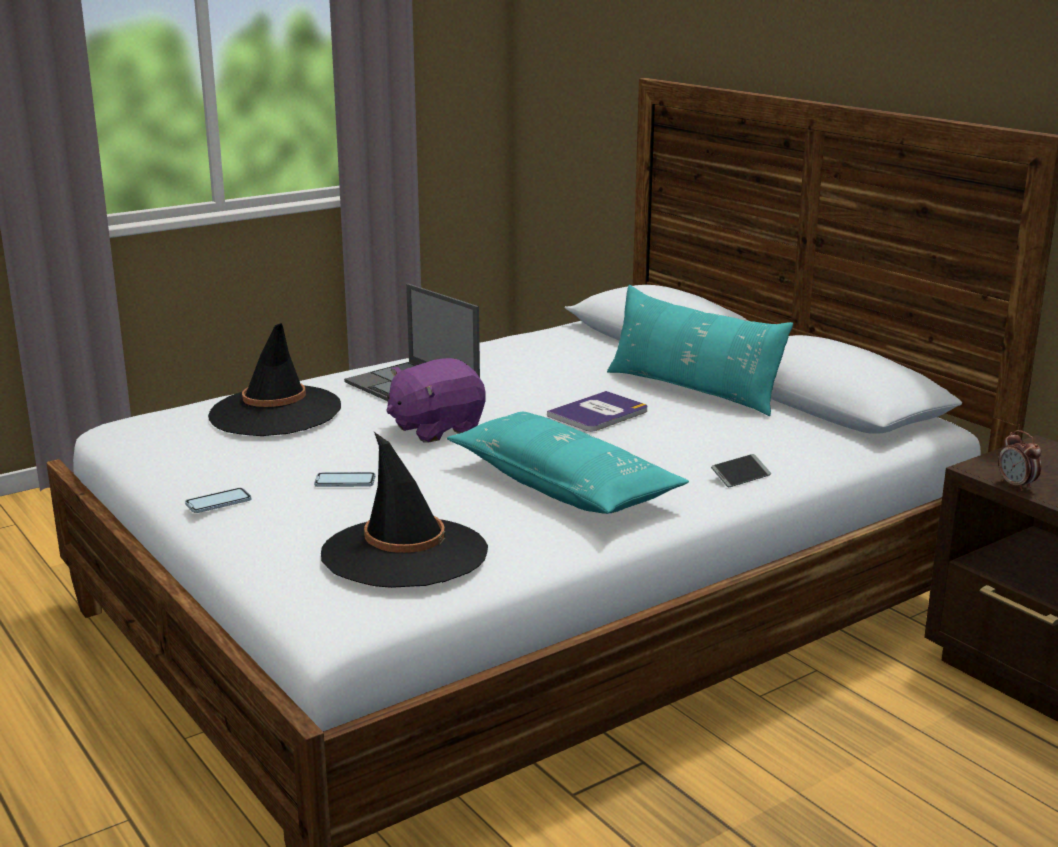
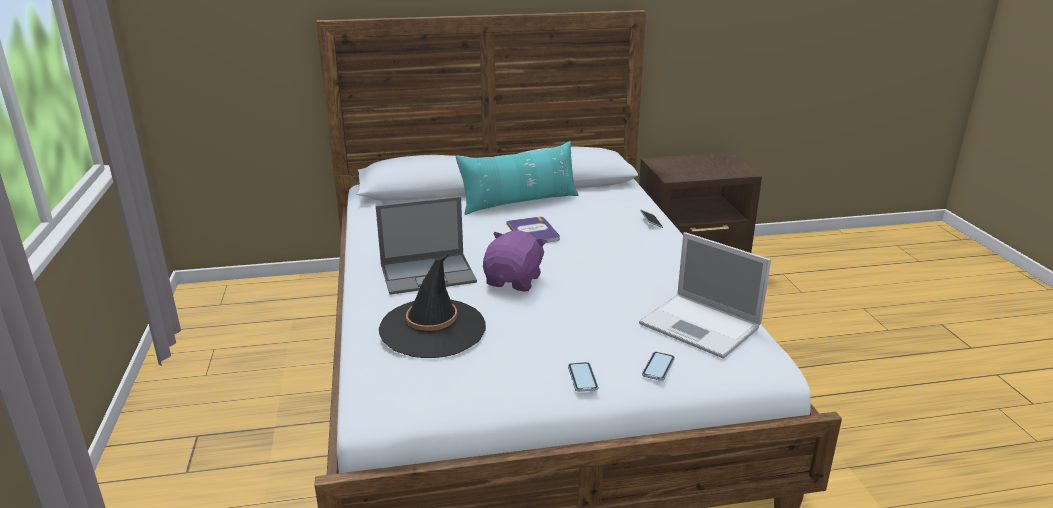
camera: 65 degrees left, 5 degrees up
(345, 482) = (579, 326): phone -> phone (658, 367)
(405, 553) = (702, 326): black hat -> laptop
(435, 429) = (514, 281): purple plush toy -> purple plush toy turned 150 degrees counterclockwise
(564, 485) = (632, 264): turquoise pillow -> none
(1016, 485) = (694, 177): alarm clock -> none

